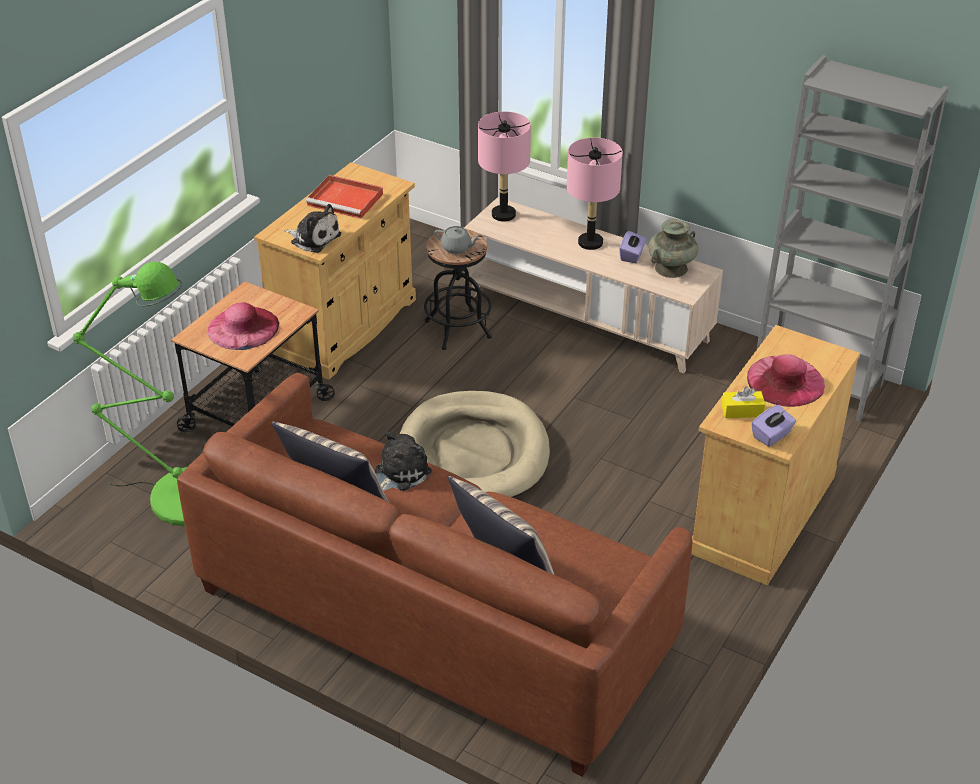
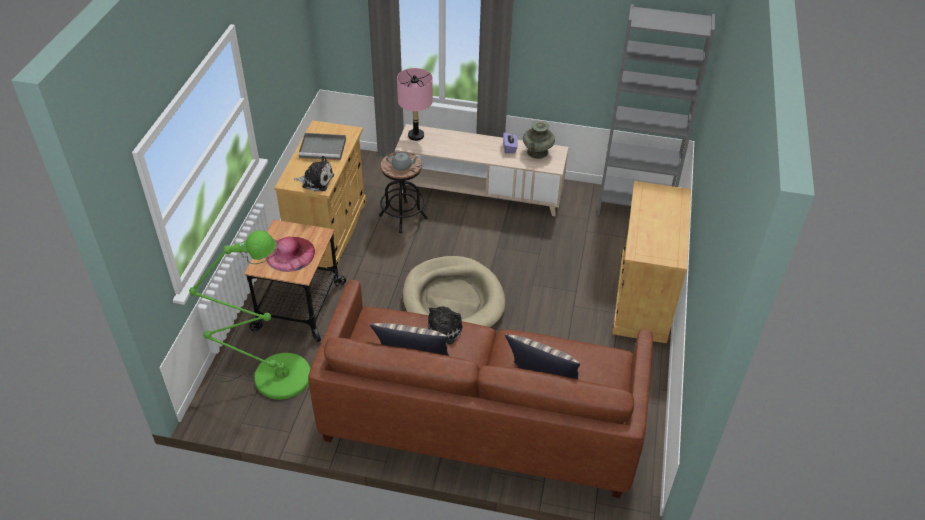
camera: 20 degrees left, 5 degrees up
(346, 200) = (323, 148): red tray -> grey tray
(590, 243) = (479, 144): pink table lamp -> none
(742, 411) = (644, 243): yellow tissue box -> none
(772, 435) = (669, 255): purple tissue box -> none
(785, 381) = (659, 217): pink hat -> none

